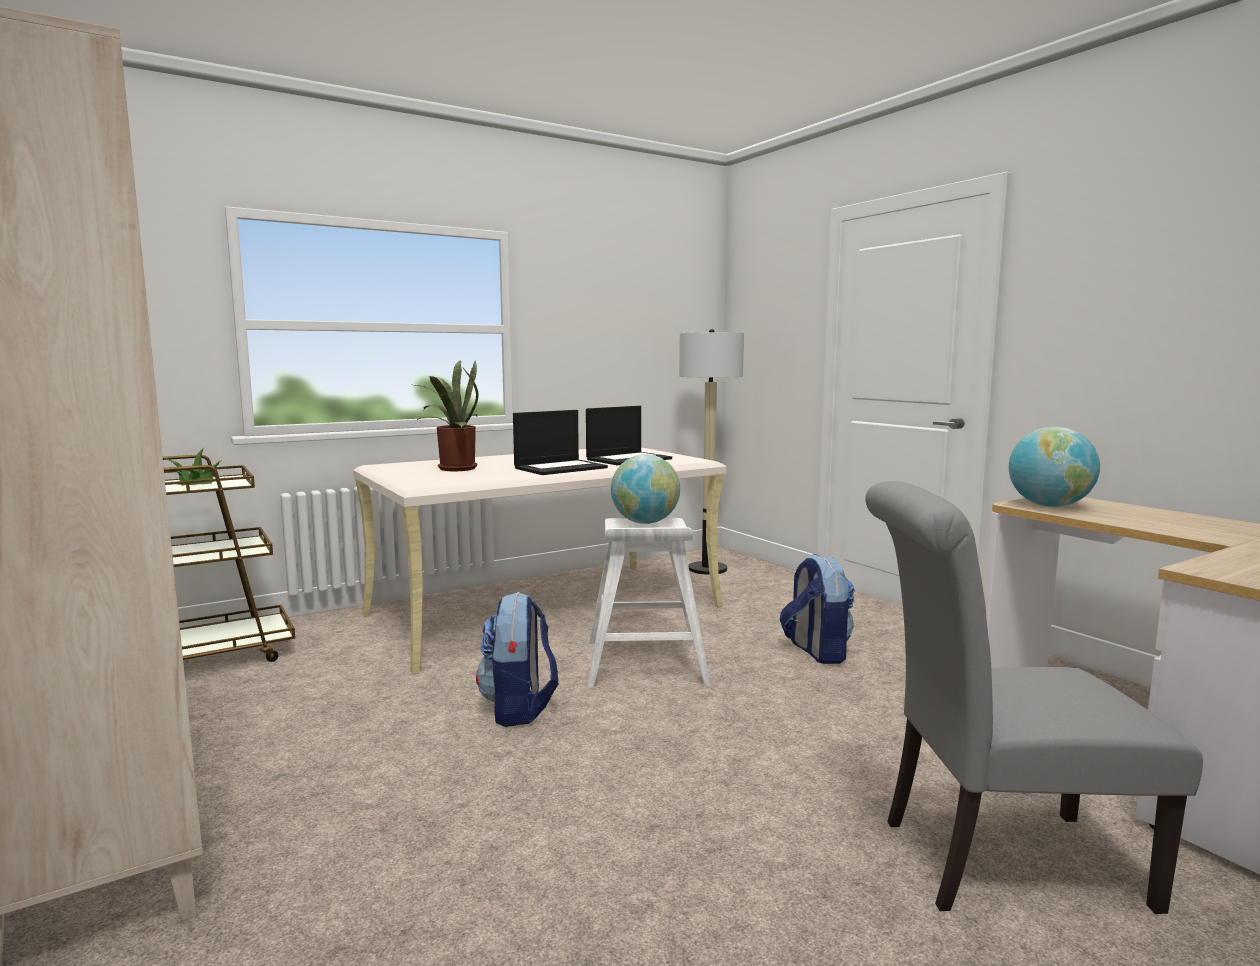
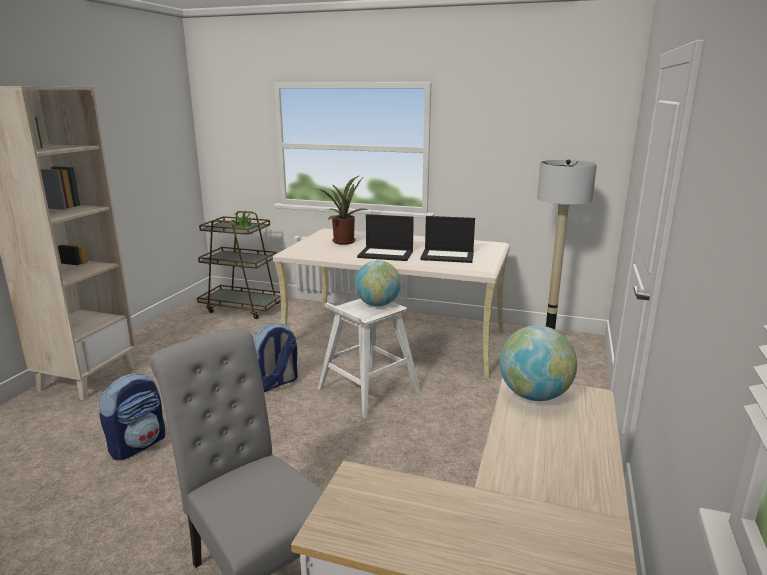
camera: 50 degrees right, 10 degrees up
(816, 651) = (465, 433): backpack -> backpack (138, 445)

